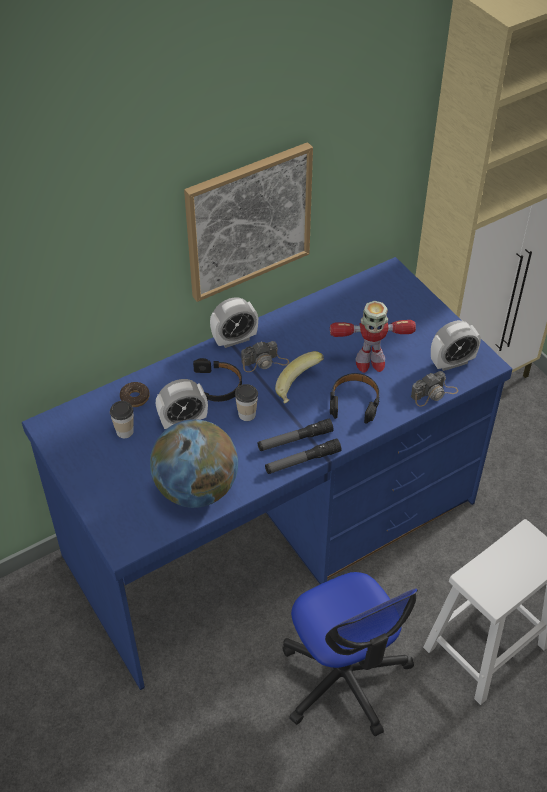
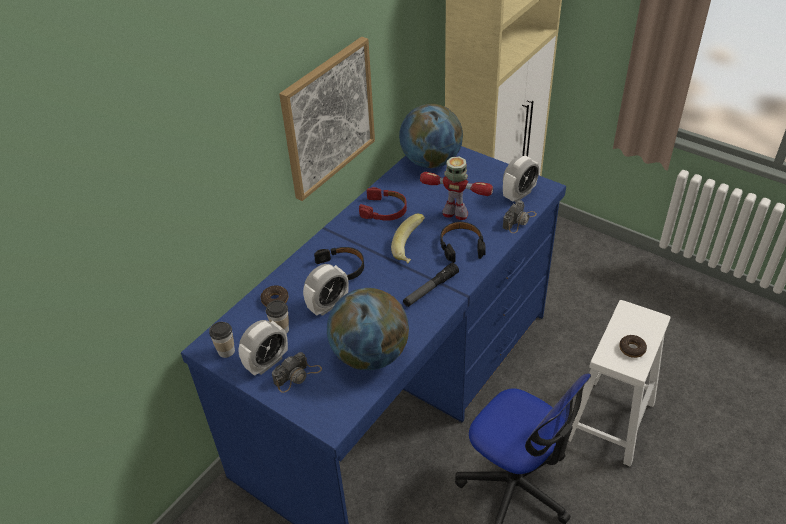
camera: 20 degrees left, 5 degrees down
(234, 339) = (336, 229): alarm clock -> alarm clock (267, 362)
(247, 414) = (379, 282): cup -> cup (226, 351)
(265, 362) = (371, 239): camera -> camera (297, 376)
(296, 334) = (384, 210): none -> red headphones
(302, 461) = (446, 303): flashlight -> none
(369, 363) = (456, 214): toy robot -> toy robot turned 135 degrees counterclockwise
(377, 291) = (431, 161): none -> globe
(504, 579) = (632, 349): none -> donut

